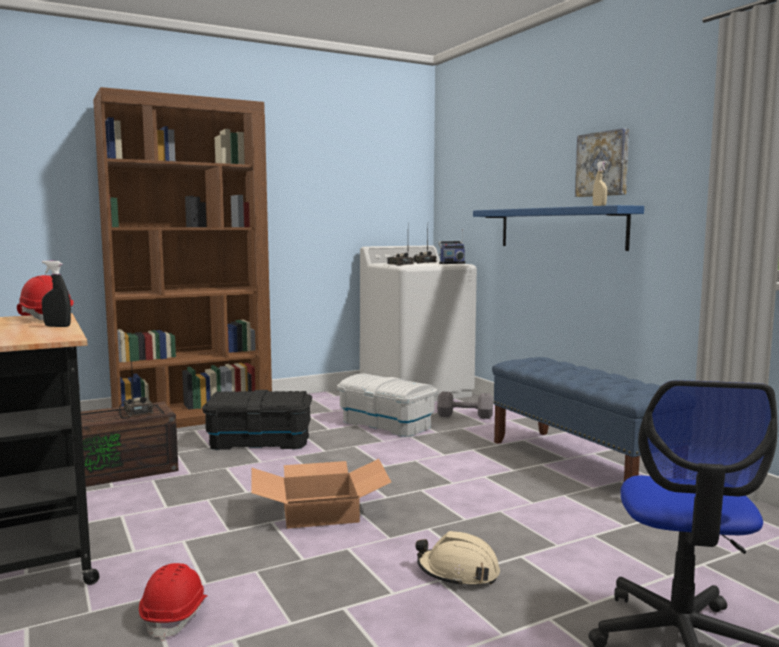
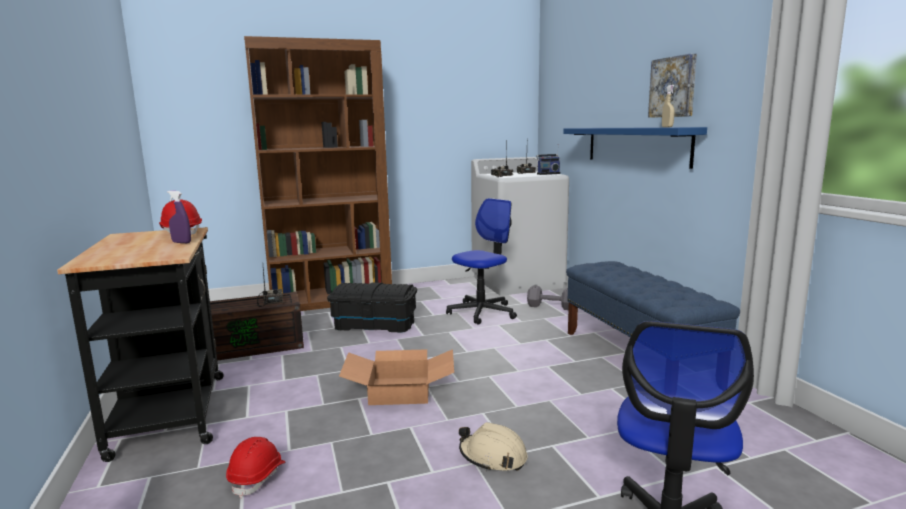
camera: 10 degrees right, 5 degrees up
(57, 326) = (181, 242): black spray bottle -> purple spray bottle
(386, 424) = (482, 312): white storage box -> office chair

